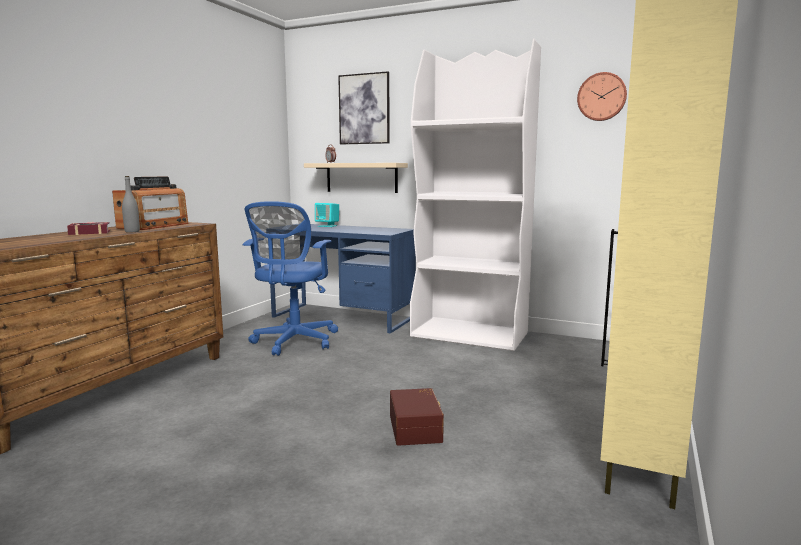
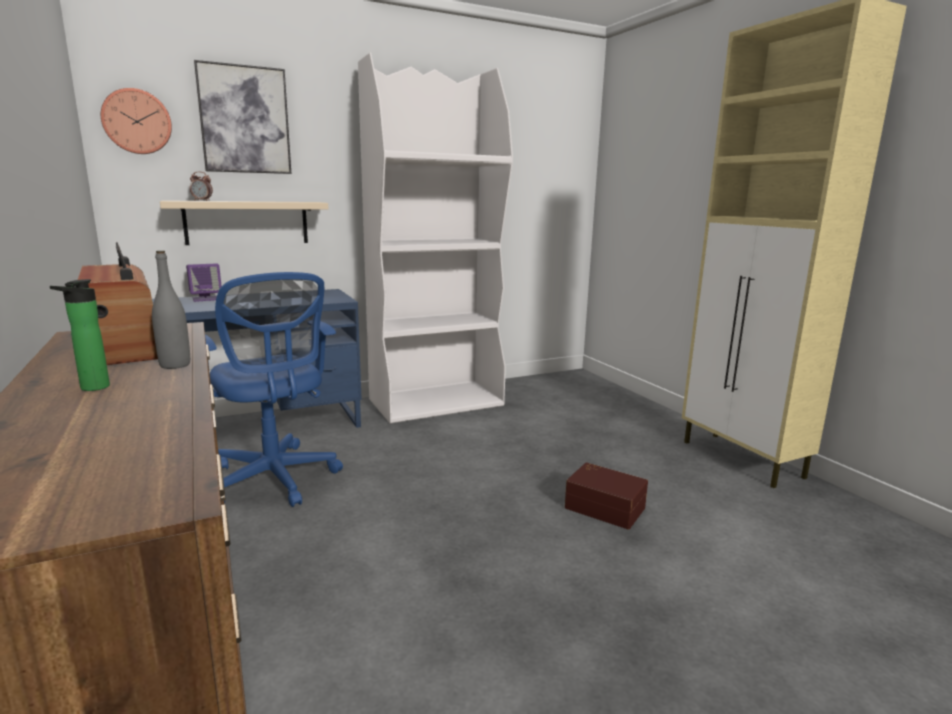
camera: 50 degrees left, 5 degrees up
(88, 232) = (91, 388): book -> bottle
(327, 226) = (206, 299): turquoise speaker -> purple speaker
(601, 97) = (530, 138): wall clock -> wall clock (137, 122)

